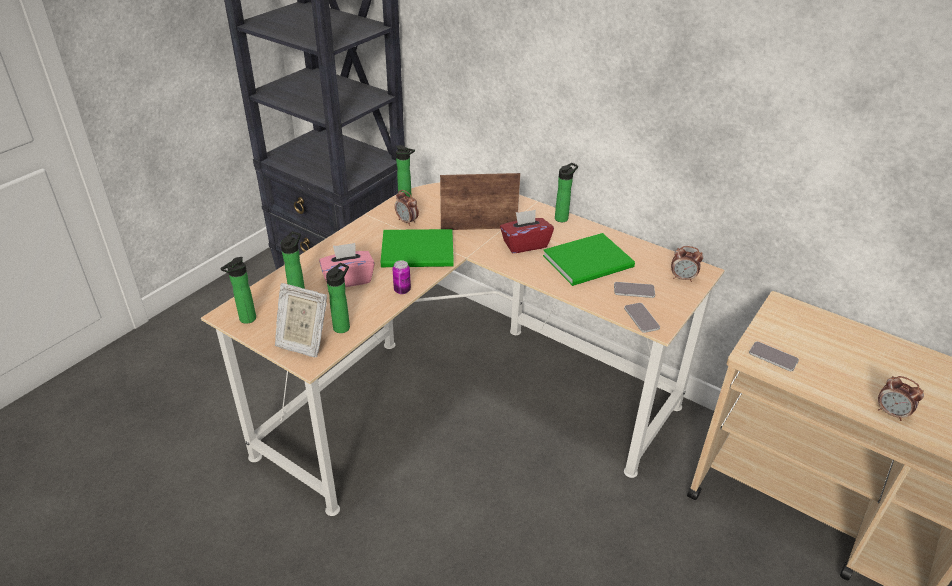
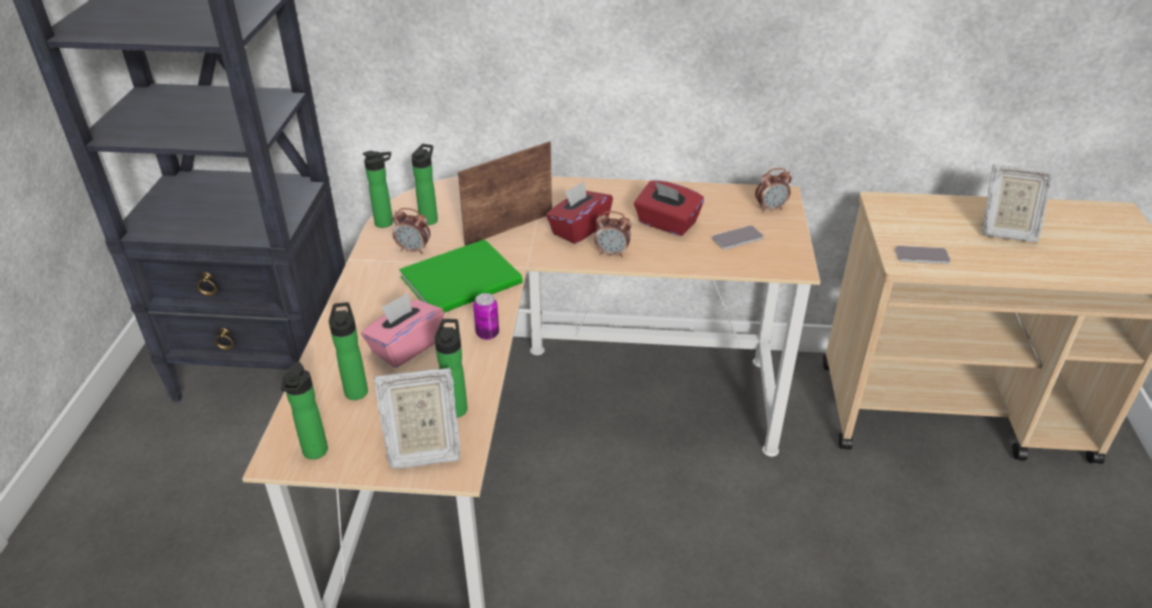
camera: 30 degrees left, 0 degrees up
(563, 218) = (591, 186): bottle -> bottle (430, 219)
(591, 262) = (666, 224): green book -> red tissue box
(641, 318) = (771, 264): phone -> none
(875, 366) = (1005, 231): none -> picture frame
(891, 413) = (1057, 269): alarm clock -> alarm clock (612, 253)

